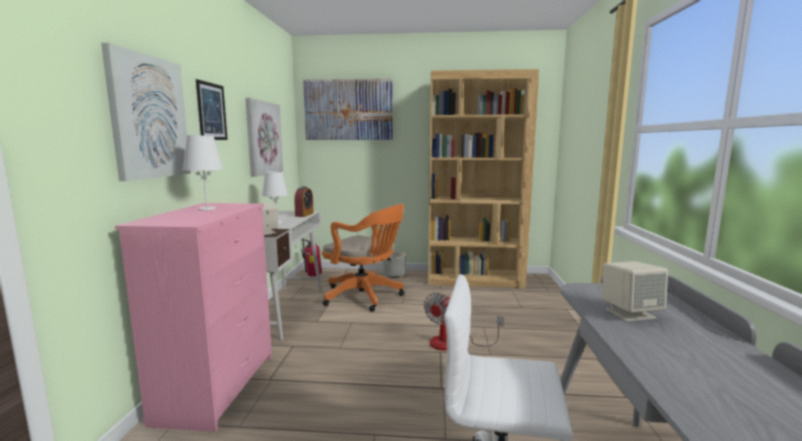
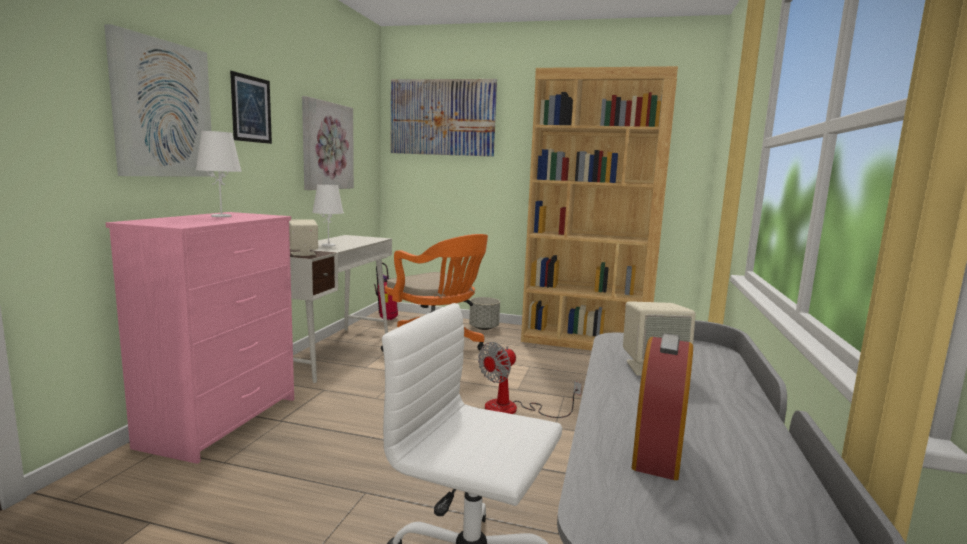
camera: 10 degrees right, 0 degrees up
(304, 214) = (369, 240): alarm clock -> alarm clock (658, 450)

